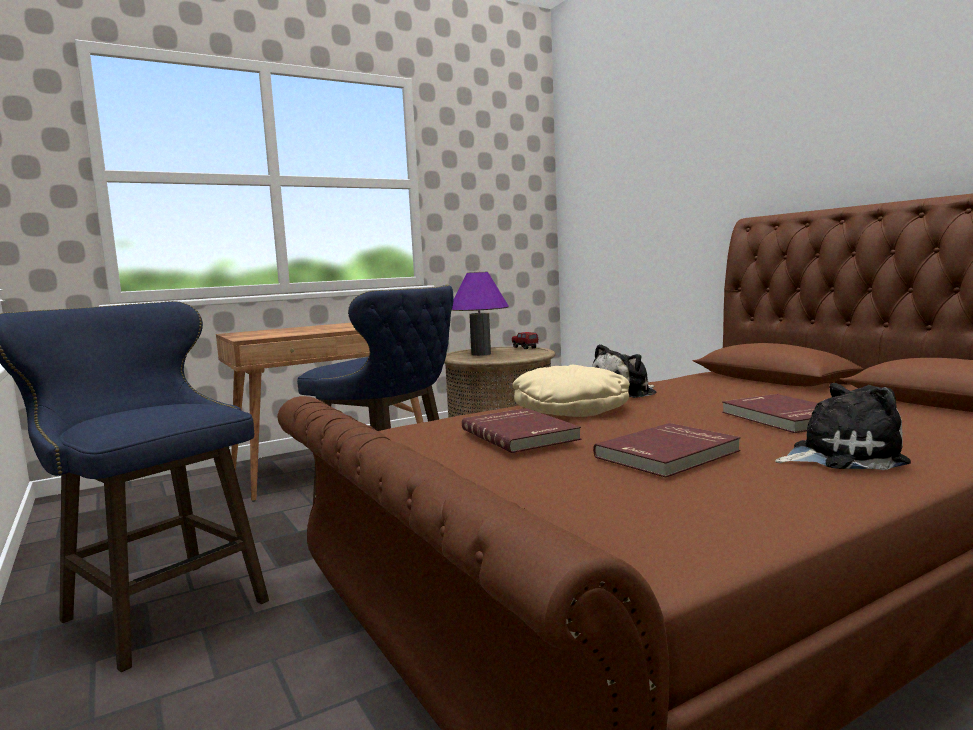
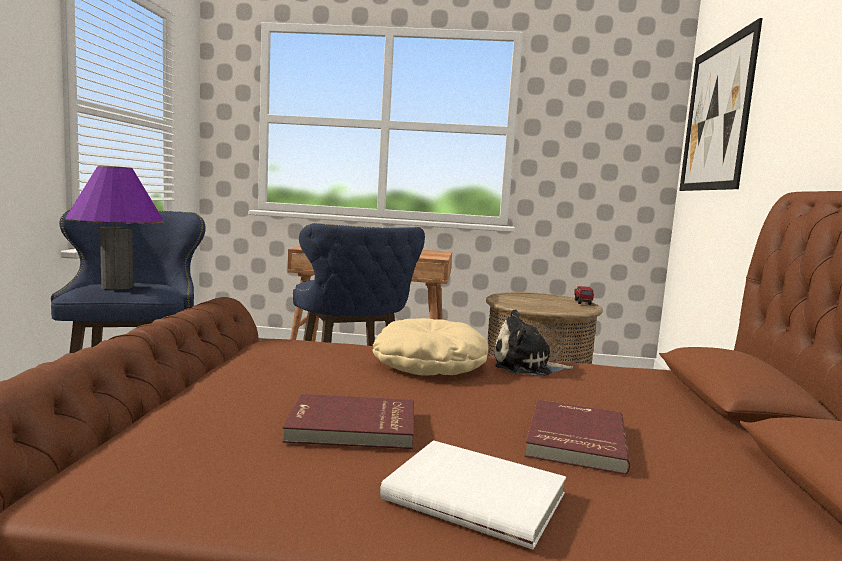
camera: 35 degrees right, 0 degrees up
(481, 354) = (530, 299): purple table lamp -> purple table lamp (117, 287)
(521, 434) = (315, 370): red book -> none
(604, 165) = (716, 116): none -> picture
(840, 456) = (476, 495): plush toy -> white book

